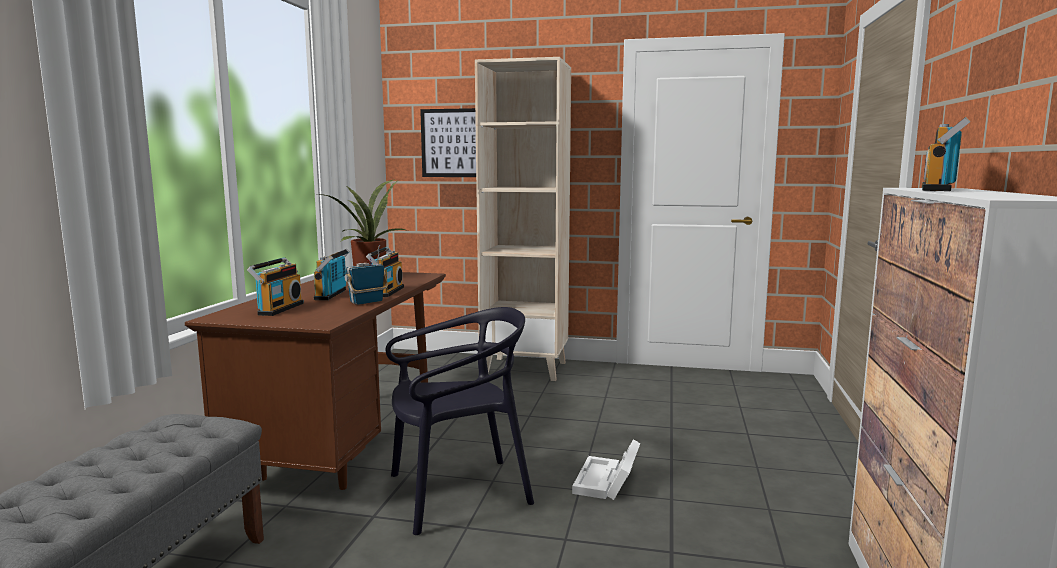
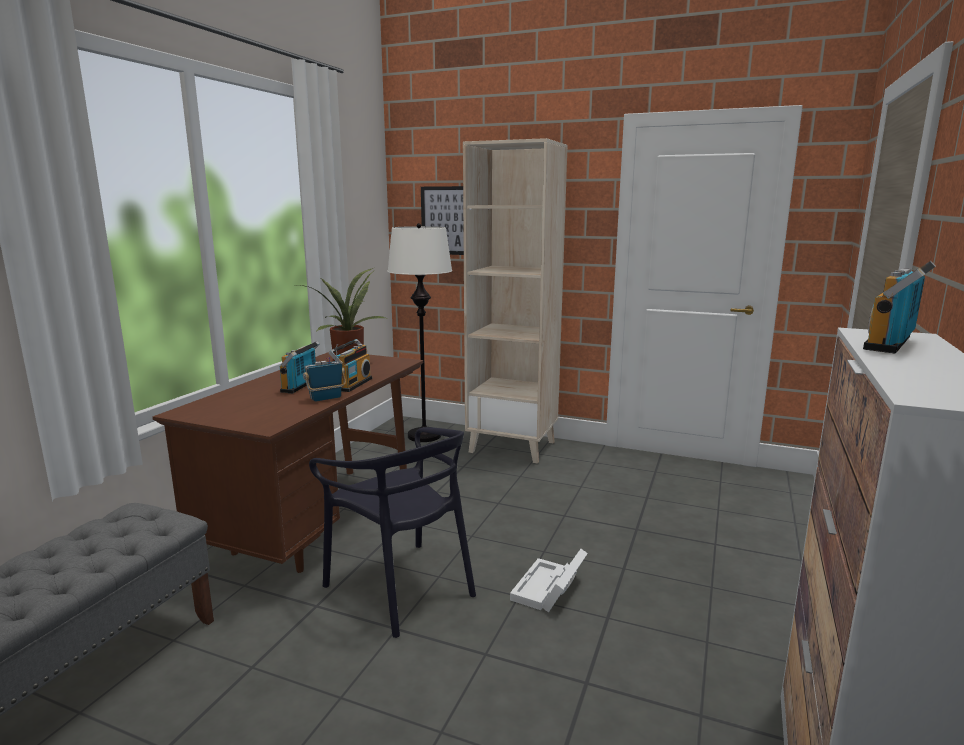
camera: 10 degrees right, 5 degrees up
(278, 309) = (242, 403): radio -> none
(430, 364) = (424, 436): none -> white floor lamp
(458, 493) = (401, 587): black chair -> black chair turned 60 degrees clockwise

